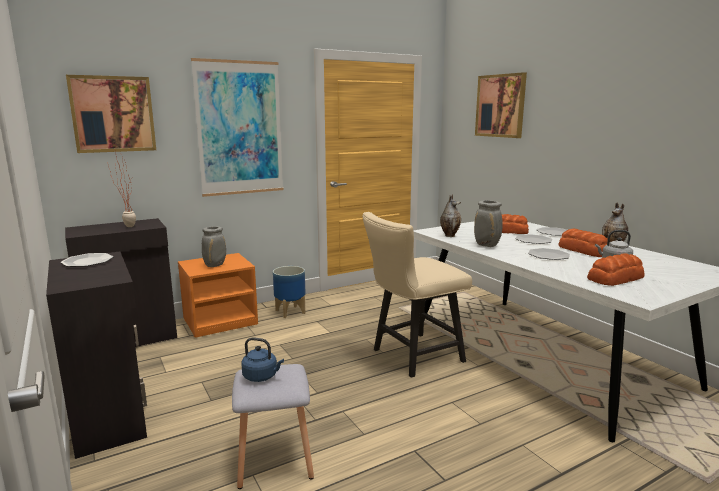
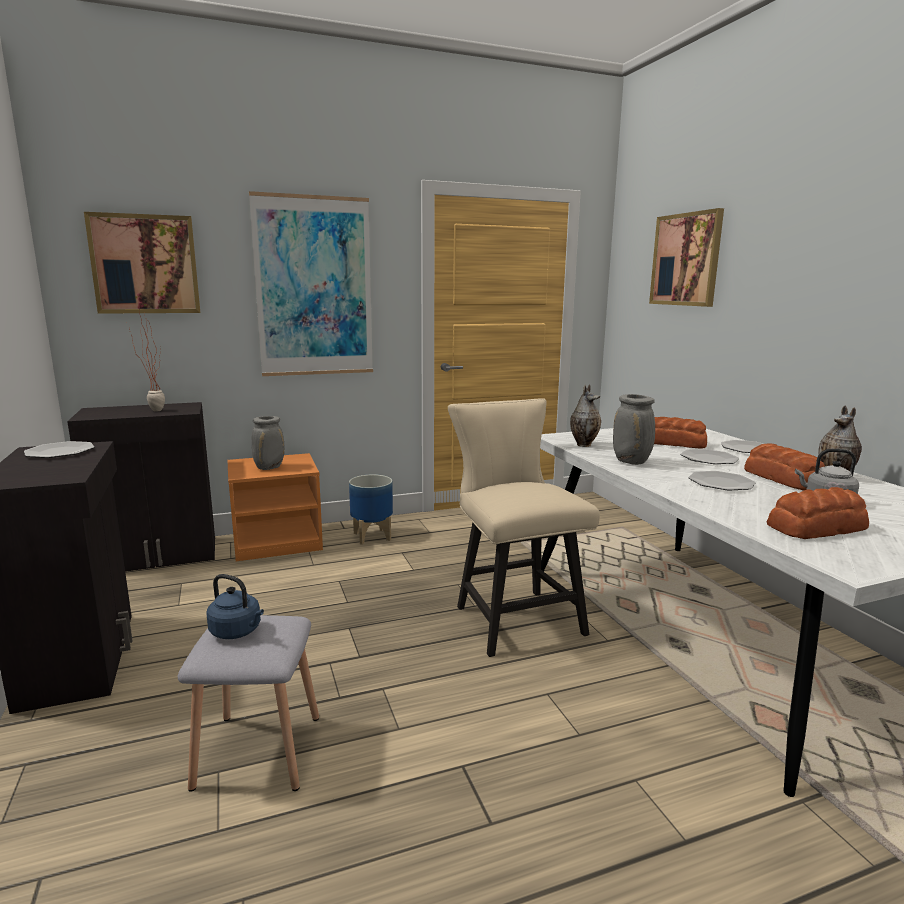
camera: 10 degrees right, 0 degrees up
(412, 356) = (513, 616): beige chair -> beige chair turned 90 degrees clockwise

